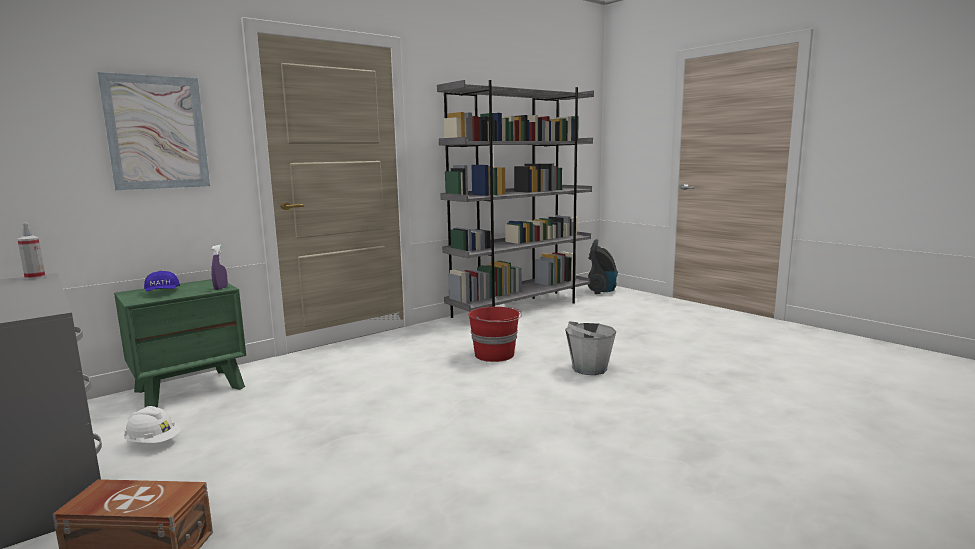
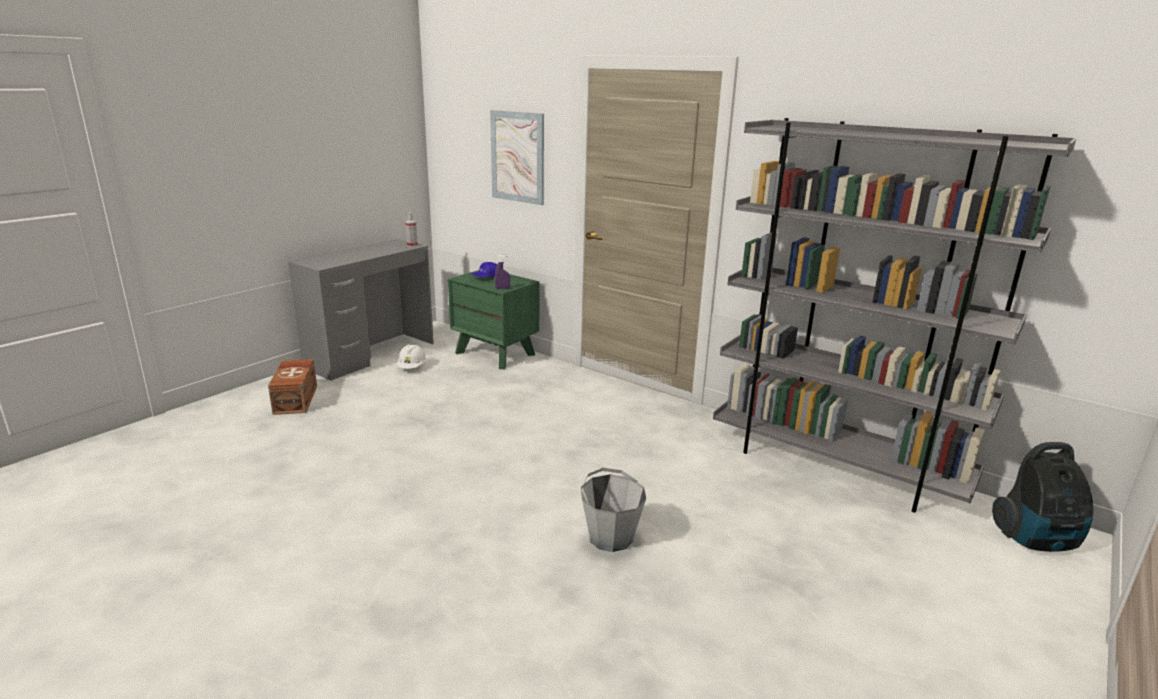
camera: 75 degrees right, 10 degrees up
(495, 355) = (628, 467): red bucket -> none

